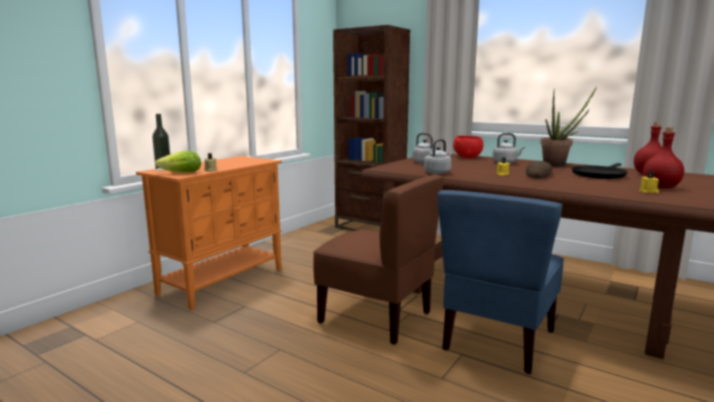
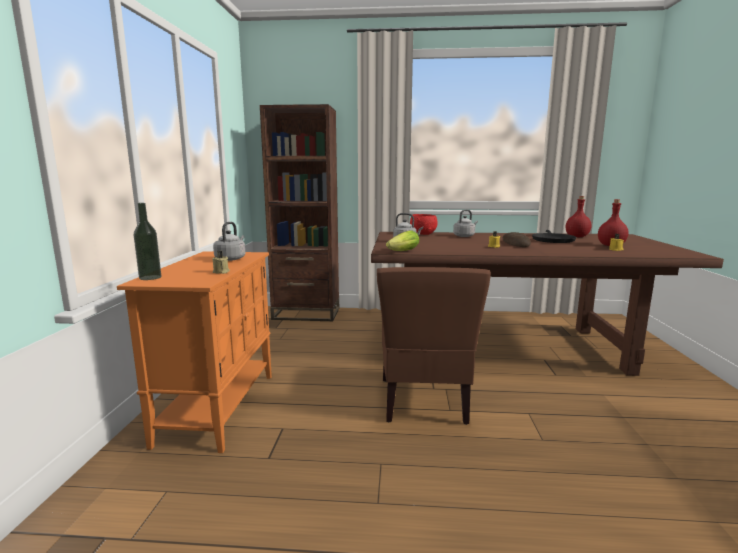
camera: 30 degrees left, 0 degrees up
(179, 173) = (189, 280): lettuce -> lettuce (401, 252)
(376, 317) = (424, 400): brown chair -> brown chair turned 90 degrees clockwise
(438, 172) = (443, 250): grey kettle -> grey kettle (231, 259)
(497, 340) = (535, 393): blue chair -> none
(558, 164) = (504, 234): potted plant -> none

